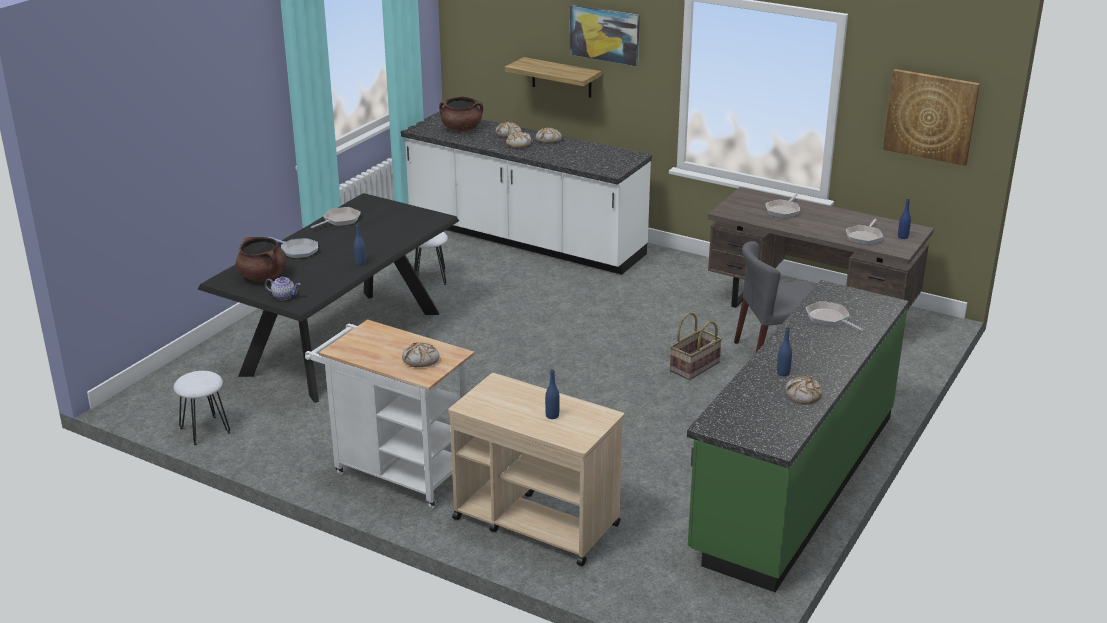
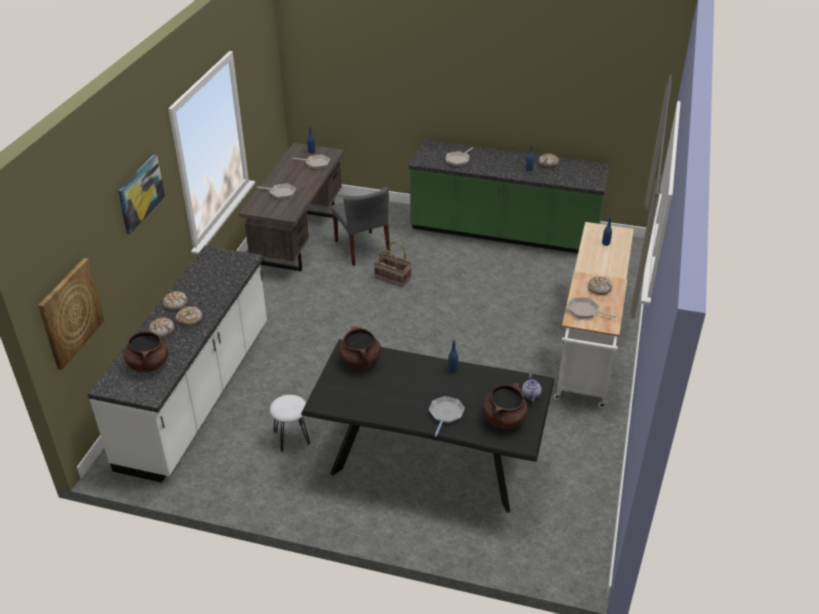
camera: 105 degrees left, 10 degrees up
(204, 430) = (595, 501): white stool -> none
(339, 220) = (372, 406): frying pan -> frying pan (585, 311)
(411, 222) = (360, 361): none -> brown cooking pot
(561, 77) = (126, 262): shelf -> none
(930, 116) = (265, 83): picture -> picture (70, 313)

